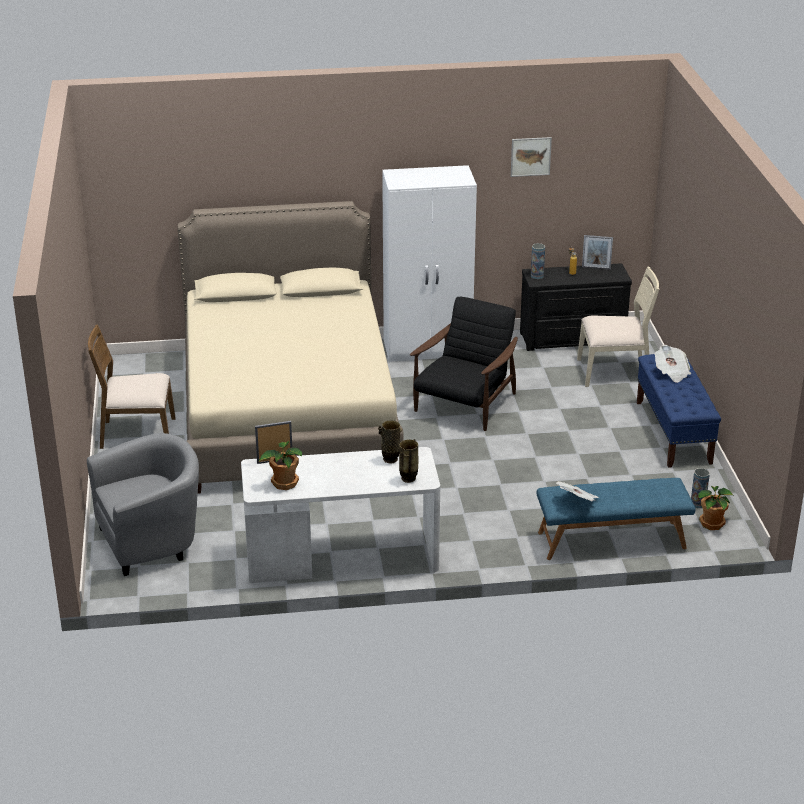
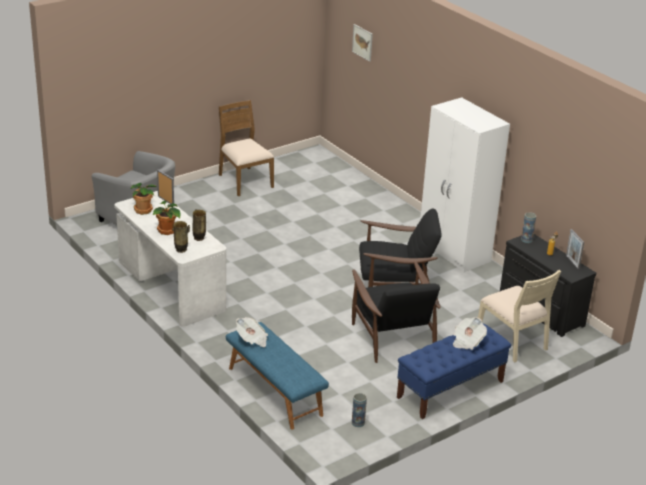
camera: 60 degrees right, 0 degrees up
(288, 411) = (318, 222): beige bed -> none
(530, 156) = (551, 140): picture -> picture (362, 42)
(559, 436) = (393, 336): none -> black armchair
(713, 524) = (336, 436): potted plant -> potted plant (167, 231)

